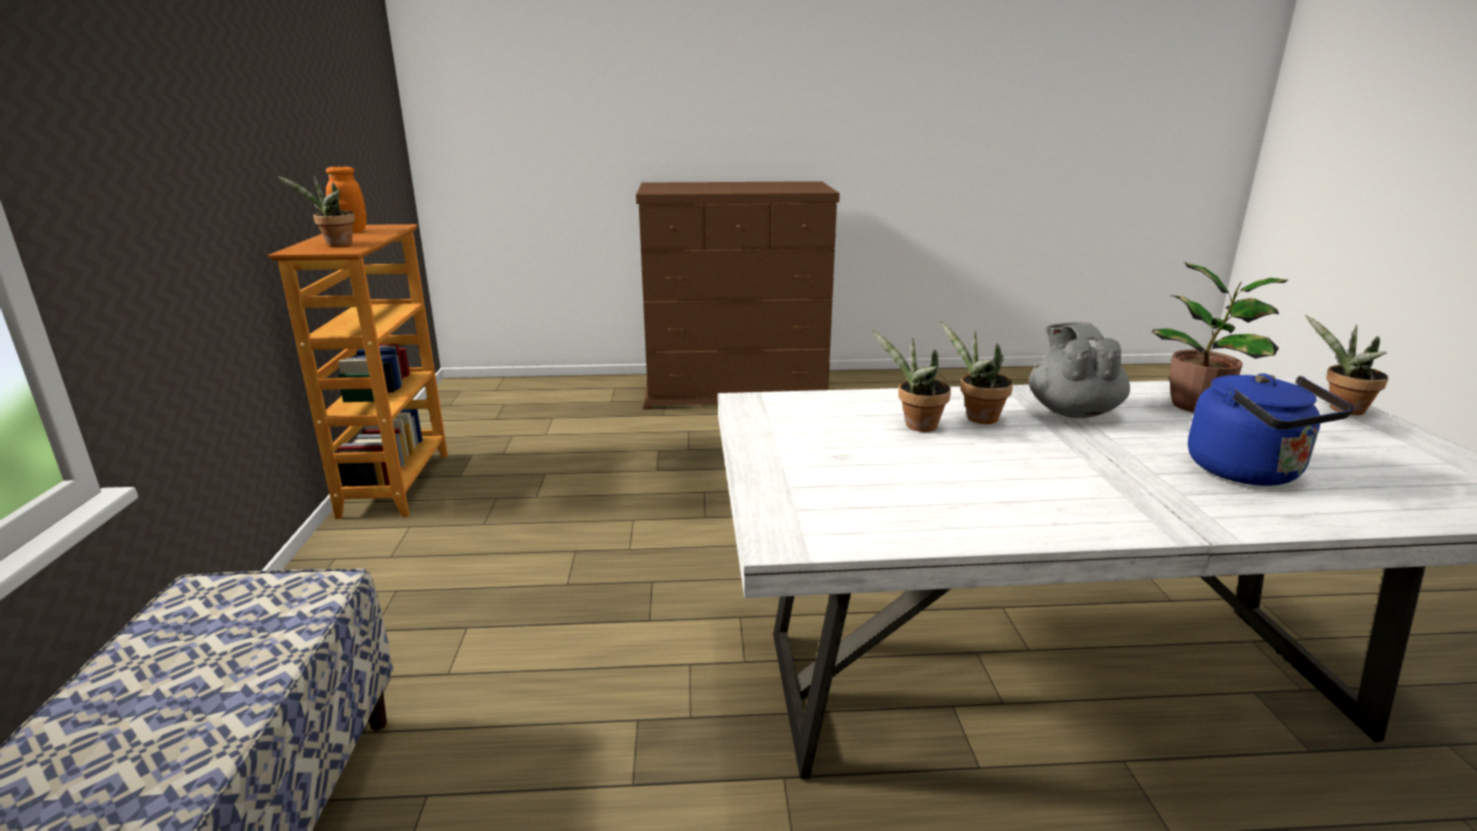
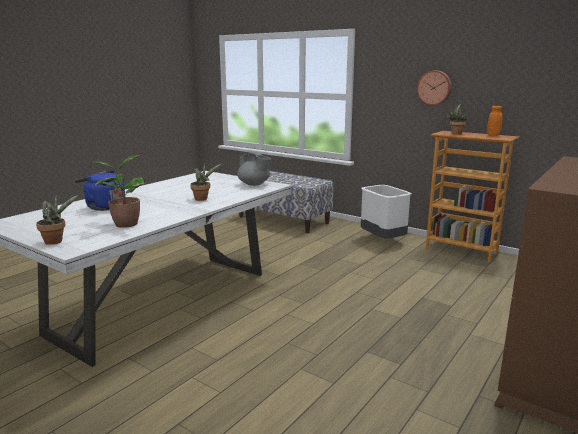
camera: 130 degrees right, 5 degrees down
(210, 141) = (434, 88): none -> wall clock
(379, 575) = (383, 240): none -> white trash can
(916, 426) = (217, 192): potted plant -> none
(1072, 411) = (174, 209): grey teapot -> grey teapot (254, 184)

